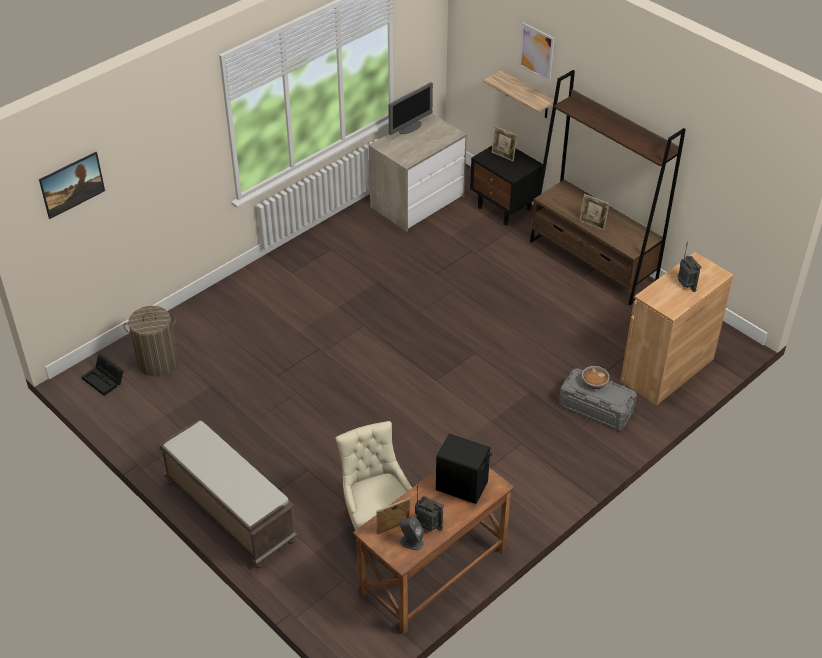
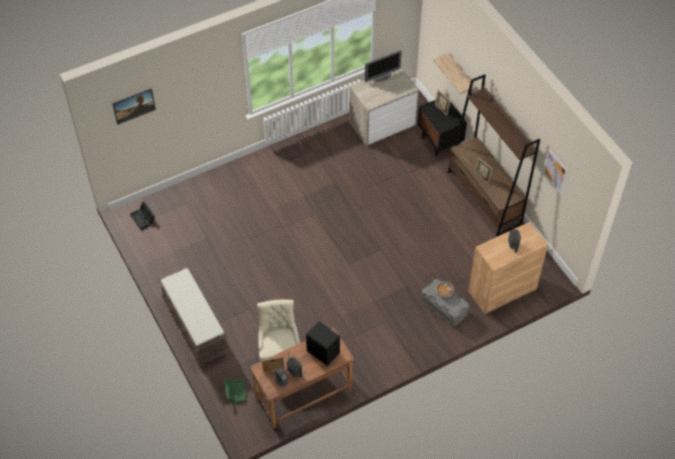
camera: 15 degrees right, 10 degrees up
(157, 362) = (178, 213): laundry basket -> none
(324, 592) = (235, 391): none -> green storage box
(536, 51) = (467, 52): picture -> picture (555, 171)

